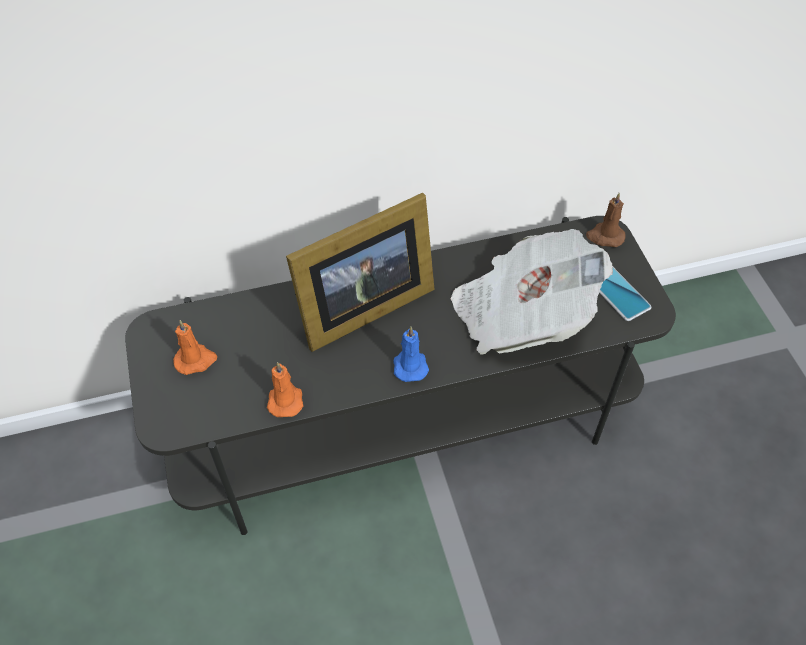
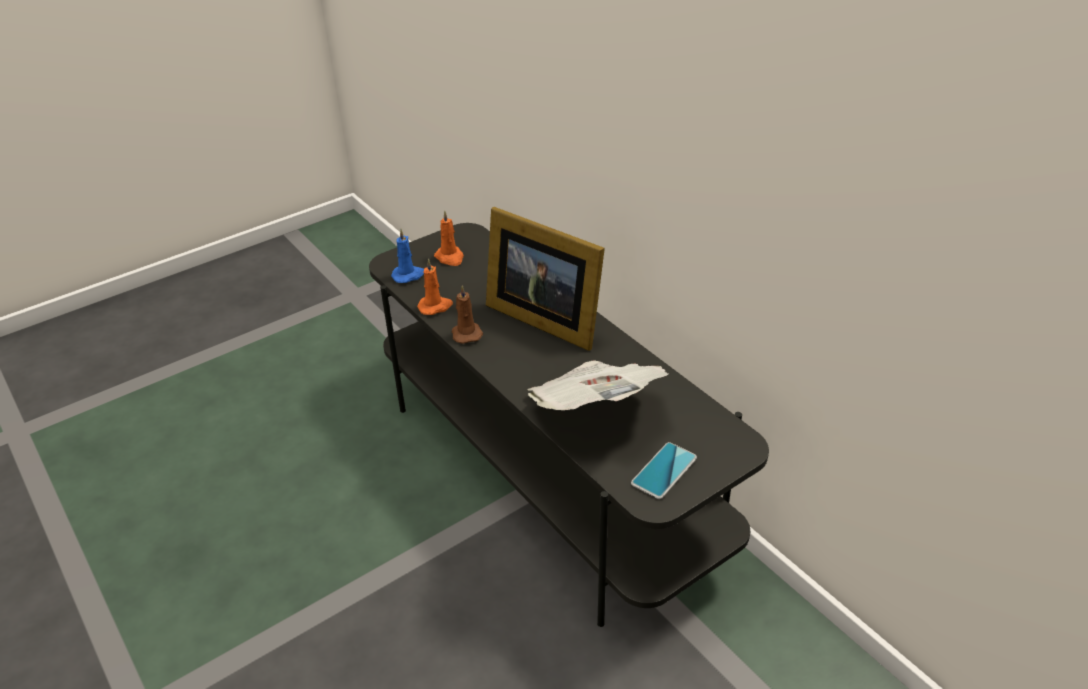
camera: 70 degrees right, 15 degrees down
(410, 365) = (500, 358): blue candle -> blue candle (408, 275)
(605, 236) = (735, 446): brown candle -> brown candle (466, 333)

